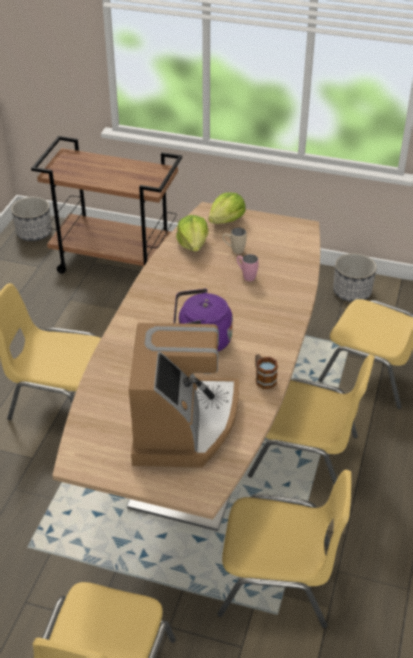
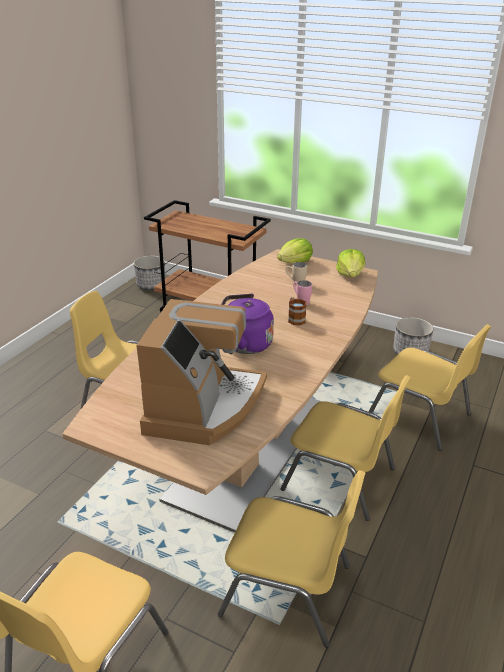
camera: 10 degrees right, 10 degrees down
(193, 244) = (260, 276): lettuce -> lettuce (350, 275)
(263, 378) = (294, 379): mug -> mug (295, 318)

